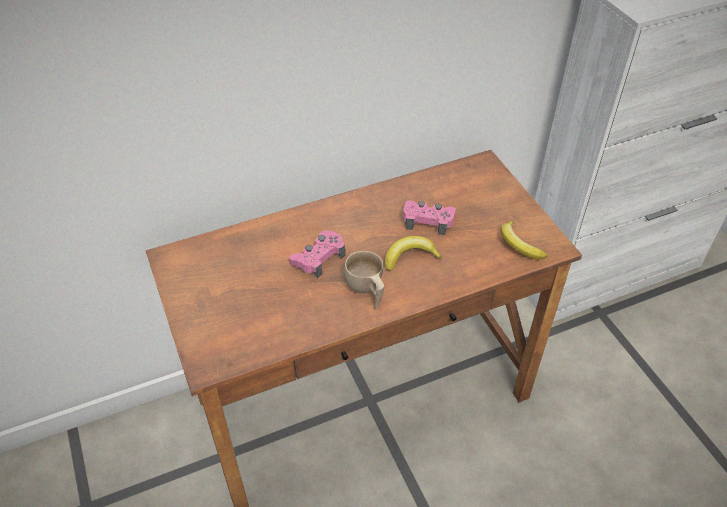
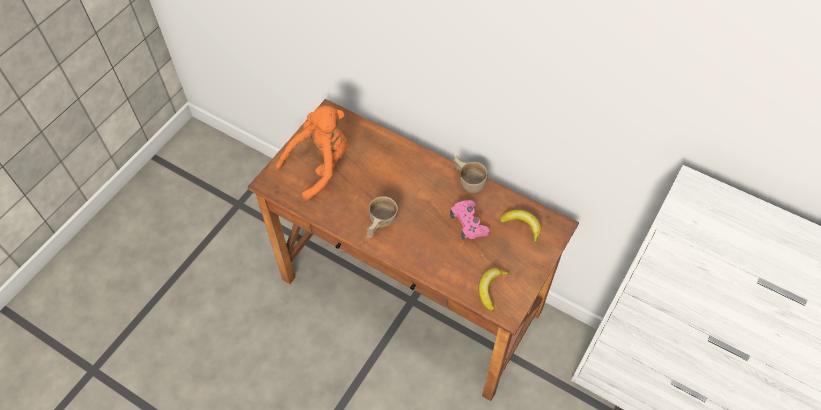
camera: 55 degrees right, 10 degrees up
(235, 302) = (320, 166): none -> orange plush toy
(318, 258) = (386, 184): pink game controller -> none
(377, 195) = (468, 181): none -> beige cup
(410, 257) = (427, 231): banana -> banana (522, 226)

